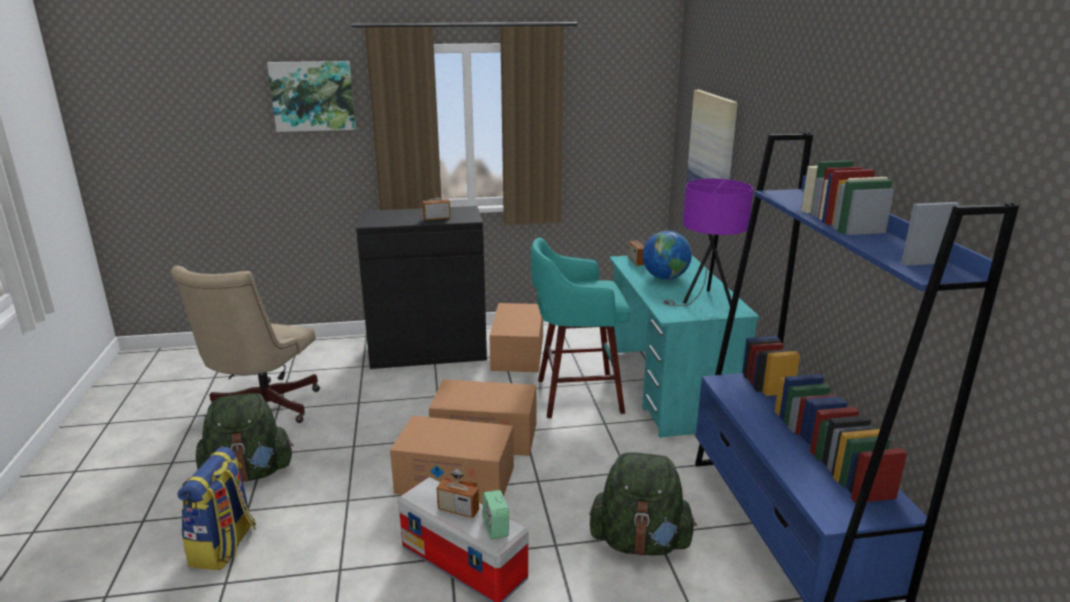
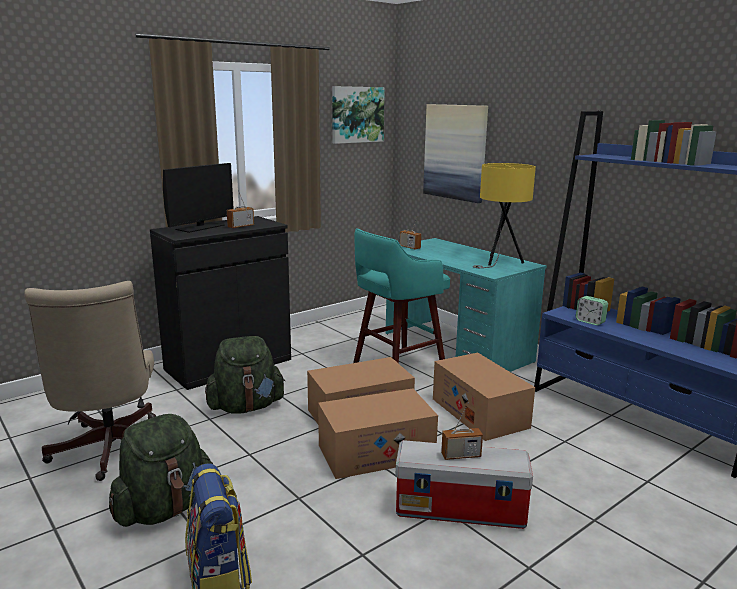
camera: 30 degrees left, 5 degrees down
(313, 96) = (88, 110): picture -> picture (357, 114)
(402, 214) = (200, 227): none -> monitor
(496, 528) = (507, 458): alarm clock -> alarm clock (590, 322)
(518, 353) = (311, 349): cardboard box -> cardboard box (479, 413)
(640, 542) = (562, 450): green backpack -> green backpack (246, 407)
(665, 278) = (447, 254): globe -> none
(704, 301) = (499, 263): purple table lamp -> yellow table lamp

